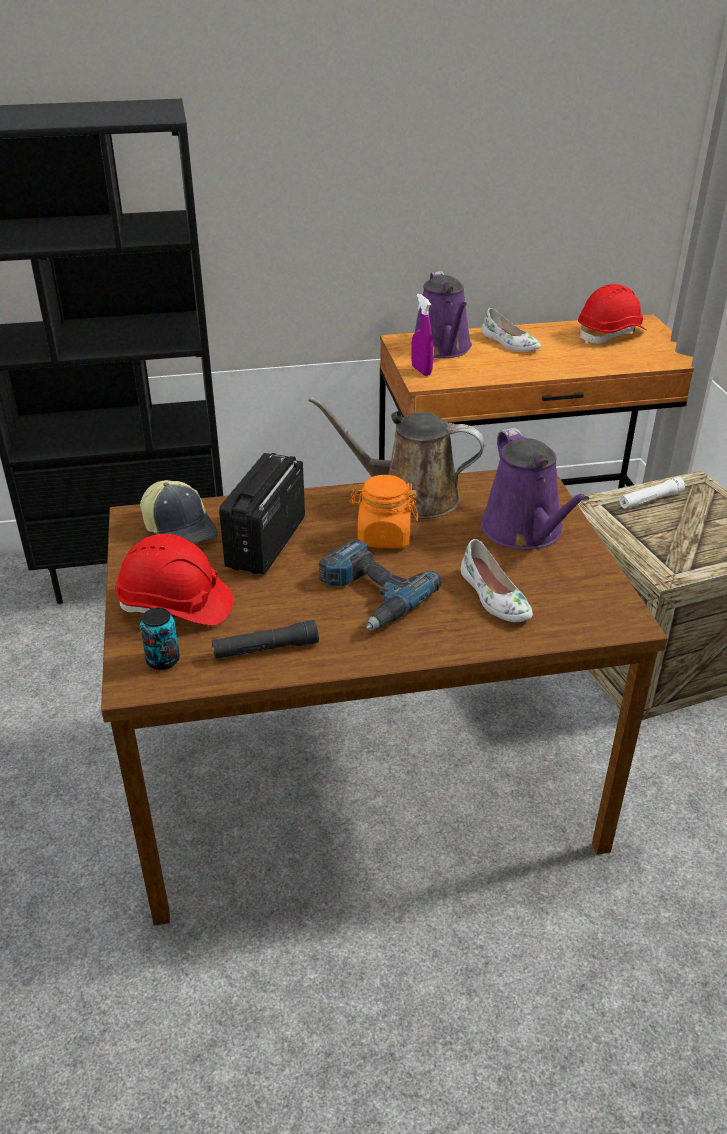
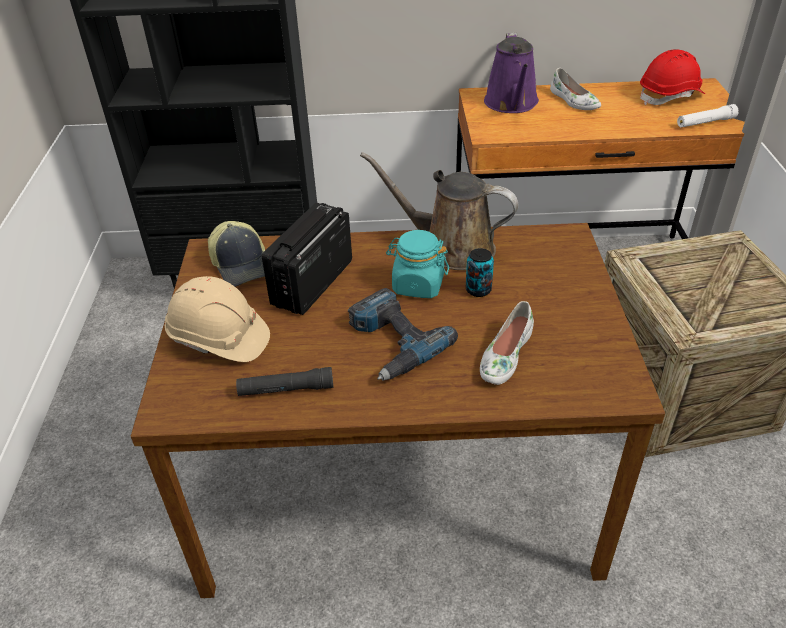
camera: 10 degrees right, 5 degrees up
(163, 660) = (194, 392): can -> can (478, 290)
(175, 606) = (219, 339): red hard hat -> beige hard hat
(383, 536) = (417, 285): orange jar -> turquoise jar
(421, 371) = (487, 124): purple spray bottle -> none
(493, 597) = (505, 354): white shoe -> white shoe turned 45 degrees clockwise
(525, 532) = (549, 290): purple watering can -> none
(650, 500) = (685, 256): white flashlight -> white flashlight (705, 122)

